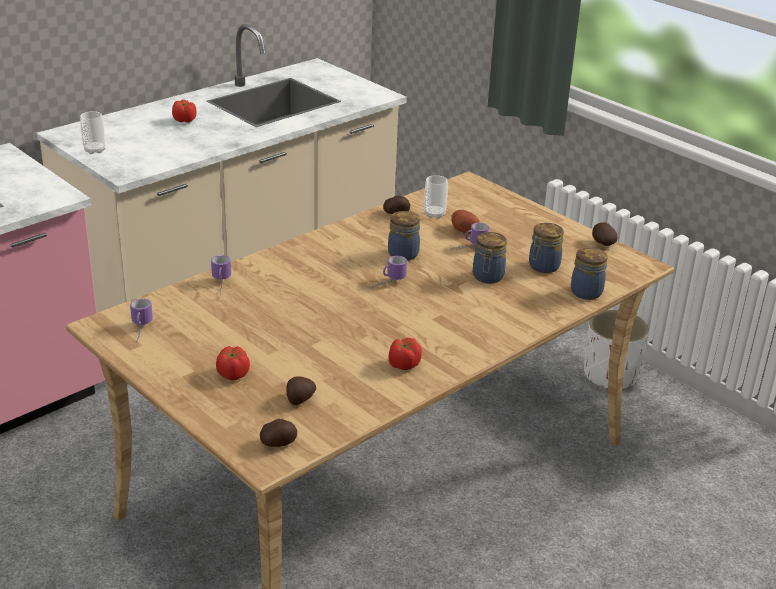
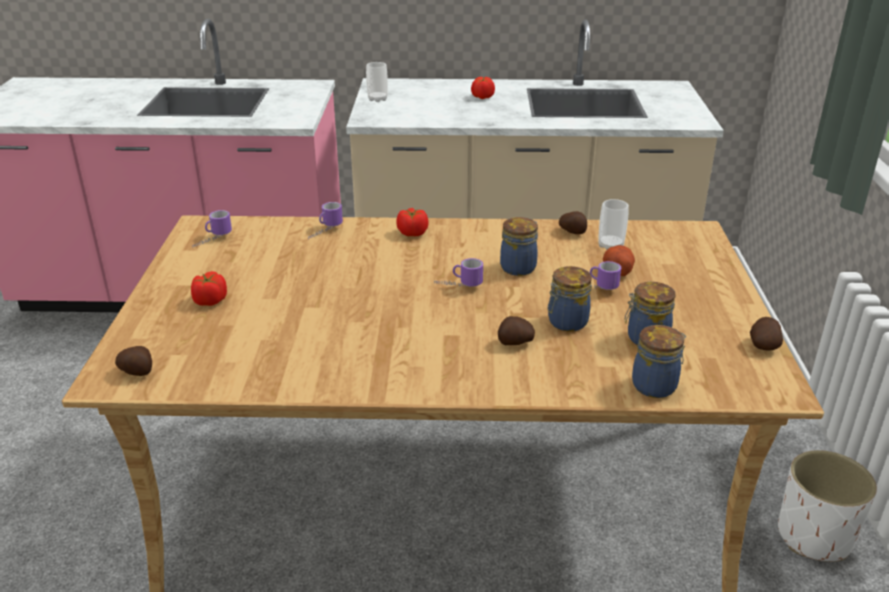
camera: 45 degrees right, 0 degrees up
(299, 400) = (216, 346): potato -> potato (515, 343)
(404, 364) = (346, 362): tomato -> tomato (412, 233)

